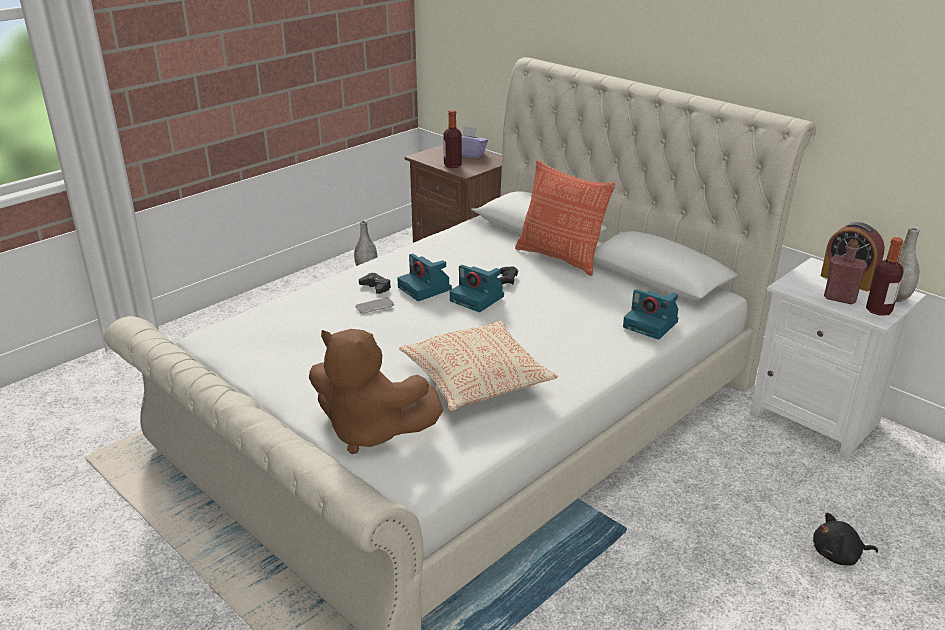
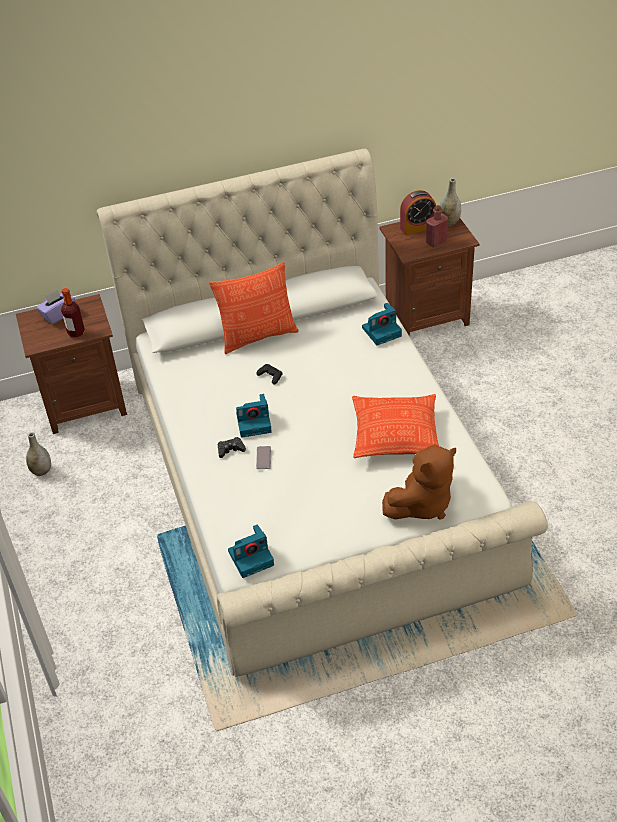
camera: 60 degrees left, 15 degrees up
(477, 381) = (396, 436): beige pillow -> orange pillow
(478, 299) = (290, 400): camera -> camera (251, 557)
(816, 419) = (425, 316): white nightstand -> brown nightstand
(838, 555) = (538, 371): black plush toy -> none
(878, 310) = (459, 235): bottle -> none

